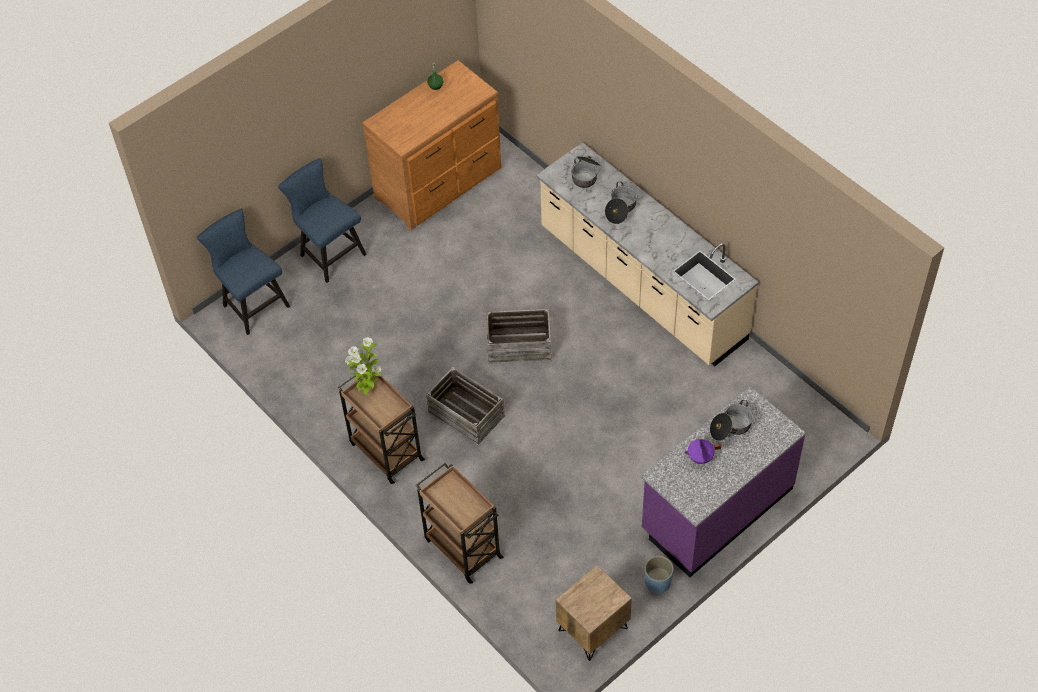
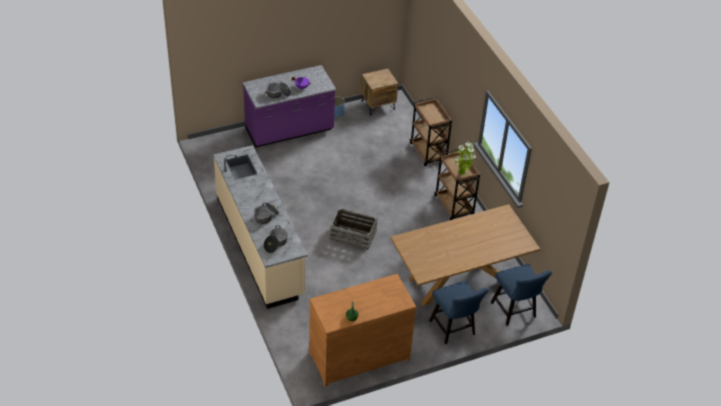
camera: 165 degrees left, 10 degrees down
(341, 326) = (459, 280): none -> brown dining table
(465, 414) = (401, 210): crate -> none

